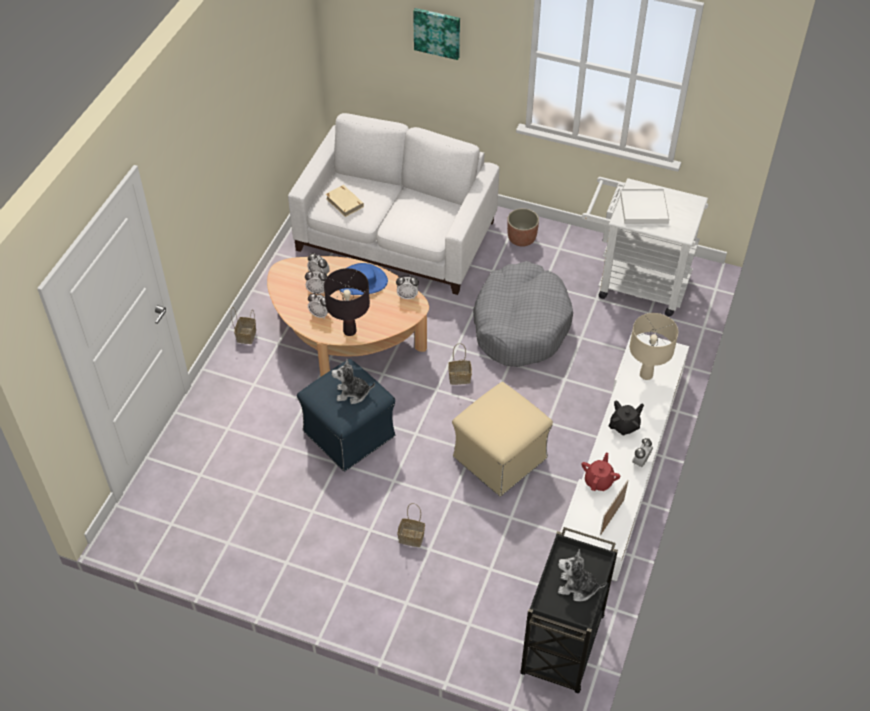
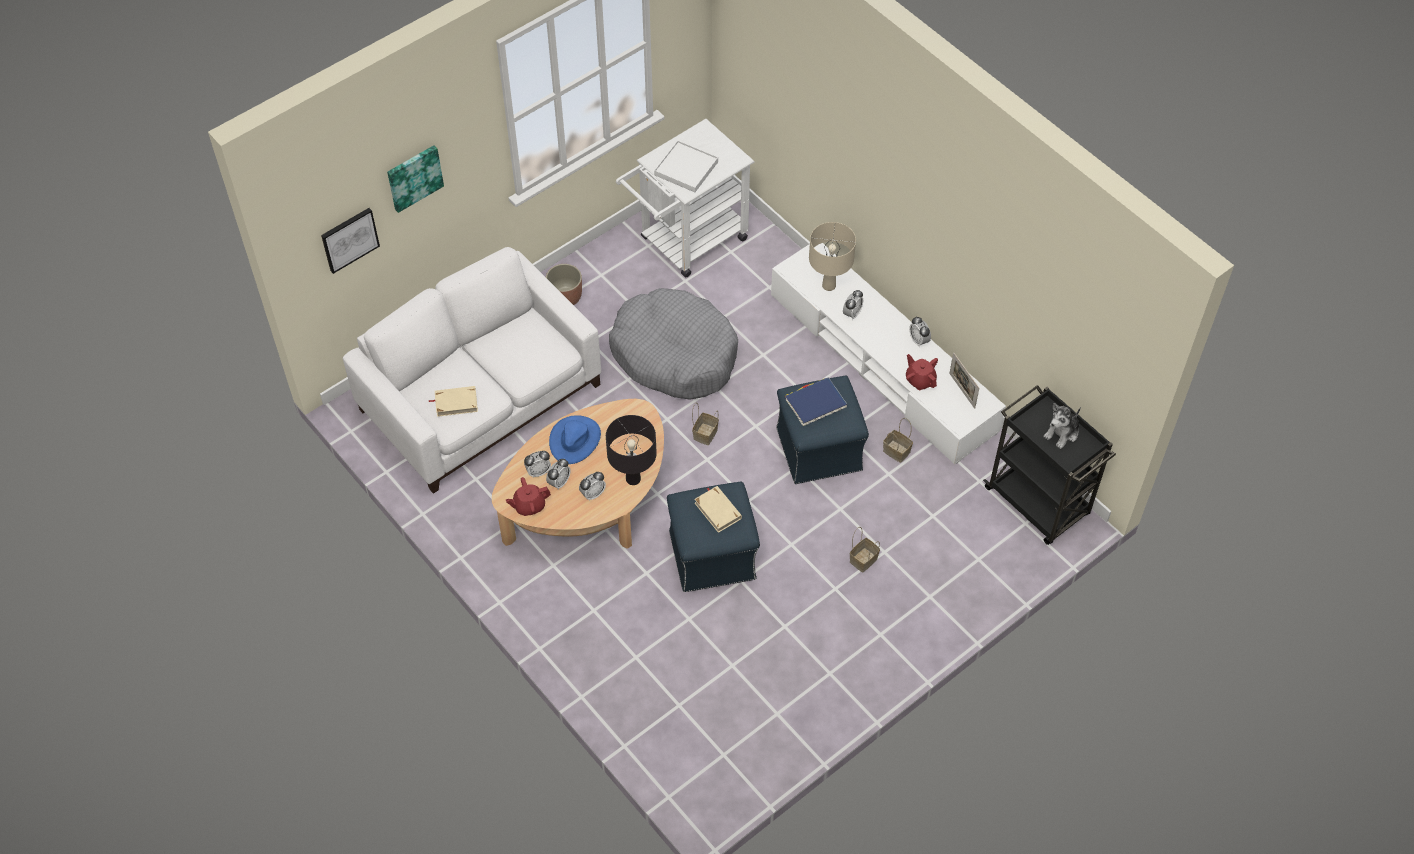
camera: 60 degrees left, 5 degrees up
(246, 335) = (521, 589): basket -> basket (895, 451)
(285, 284) = (529, 506): none -> red teapot
(352, 393) = (718, 510): plush toy -> beige book
(373, 41) = (349, 239): none -> picture
(407, 296) = (621, 411): alarm clock -> alarm clock (852, 313)
(499, 458) = (819, 450): beige ottoman -> blue ottoman
(503, 410) = (815, 403): none -> blue book
(624, 426) = (874, 331): black teapot -> none

